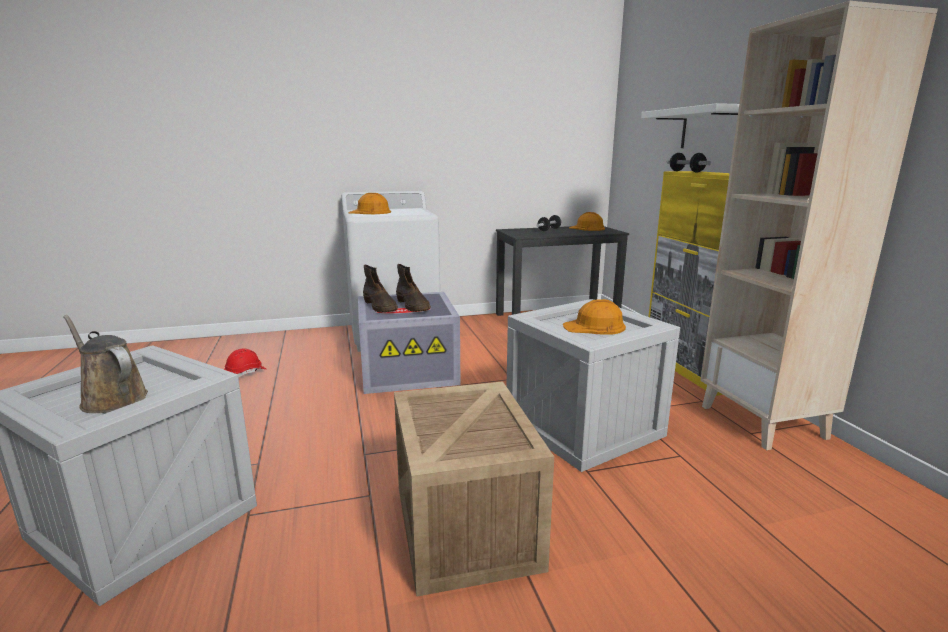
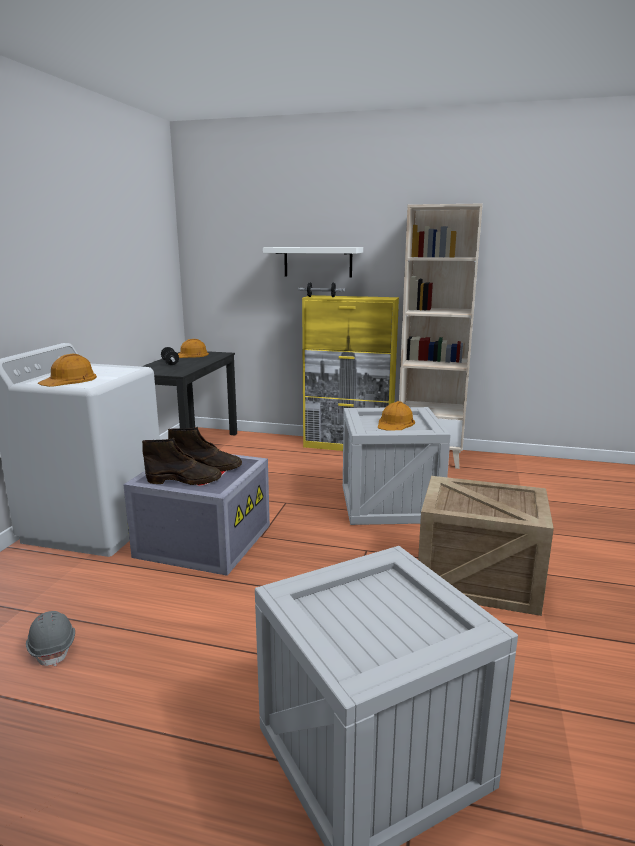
camera: 60 degrees left, 0 degrees up
(111, 398) = (396, 618): brown watering can -> none
(246, 373) = (53, 647): red hard hat -> grey hard hat

